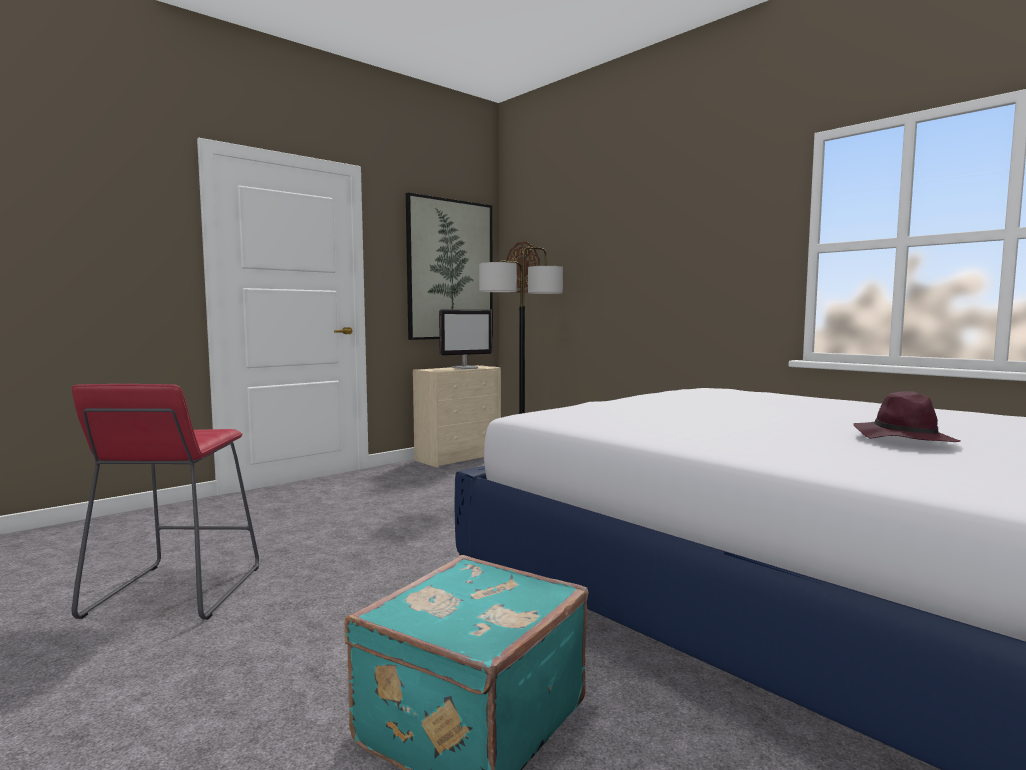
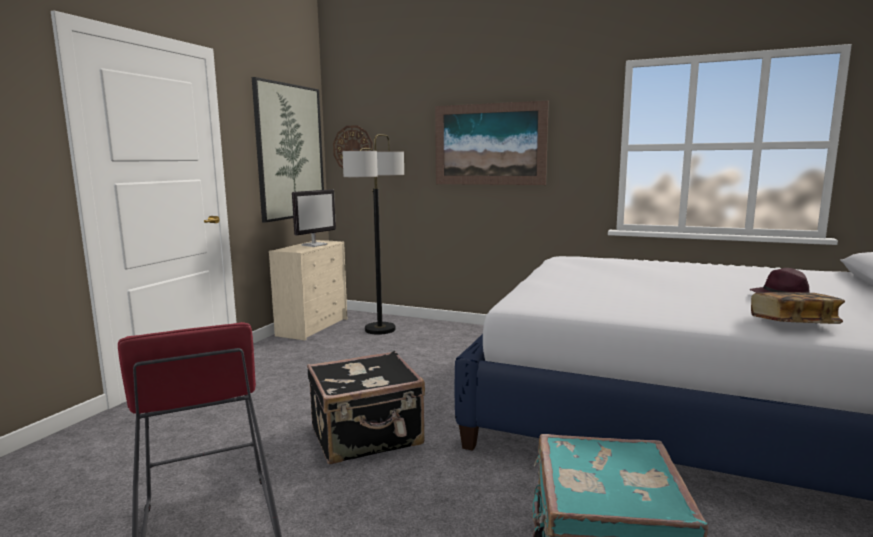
camera: 25 degrees left, 5 degrees up
(387, 554) = (367, 437): none -> black suitcase
(654, 254) = (489, 144): none -> picture
(834, 459) = (793, 323): none -> book

